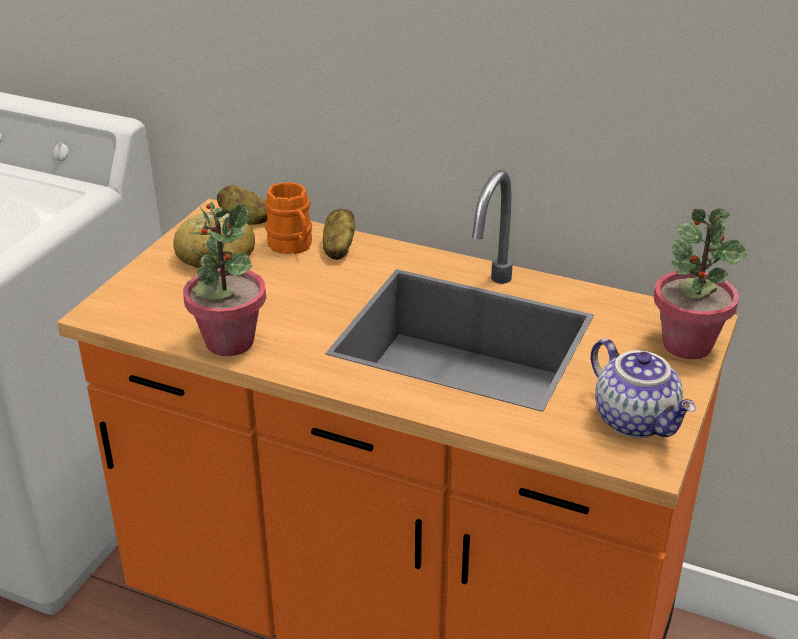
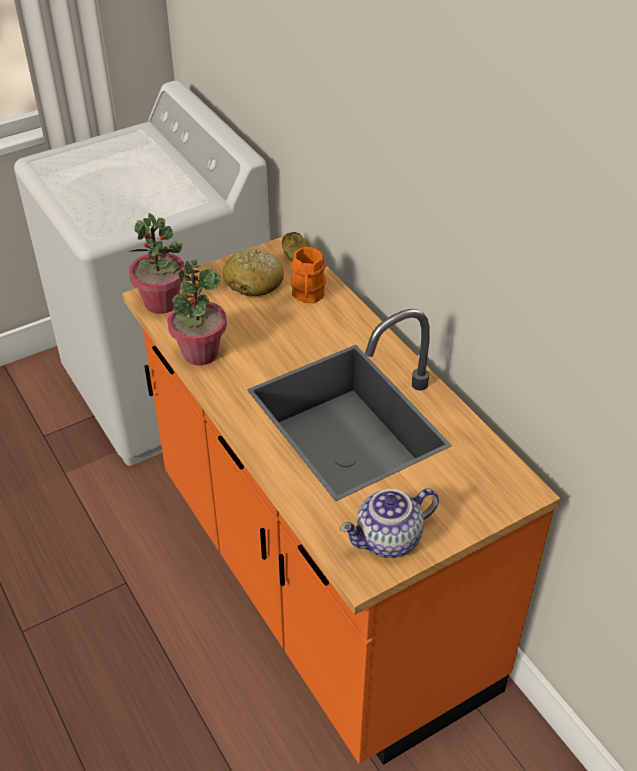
camera: 35 degrees right, 10 degrees up
(338, 248) = (334, 310): potato -> none
(637, 420) = (388, 541): teapot -> teapot turned 60 degrees clockwise
(687, 345) = (491, 503): potted plant -> potted plant (162, 303)

